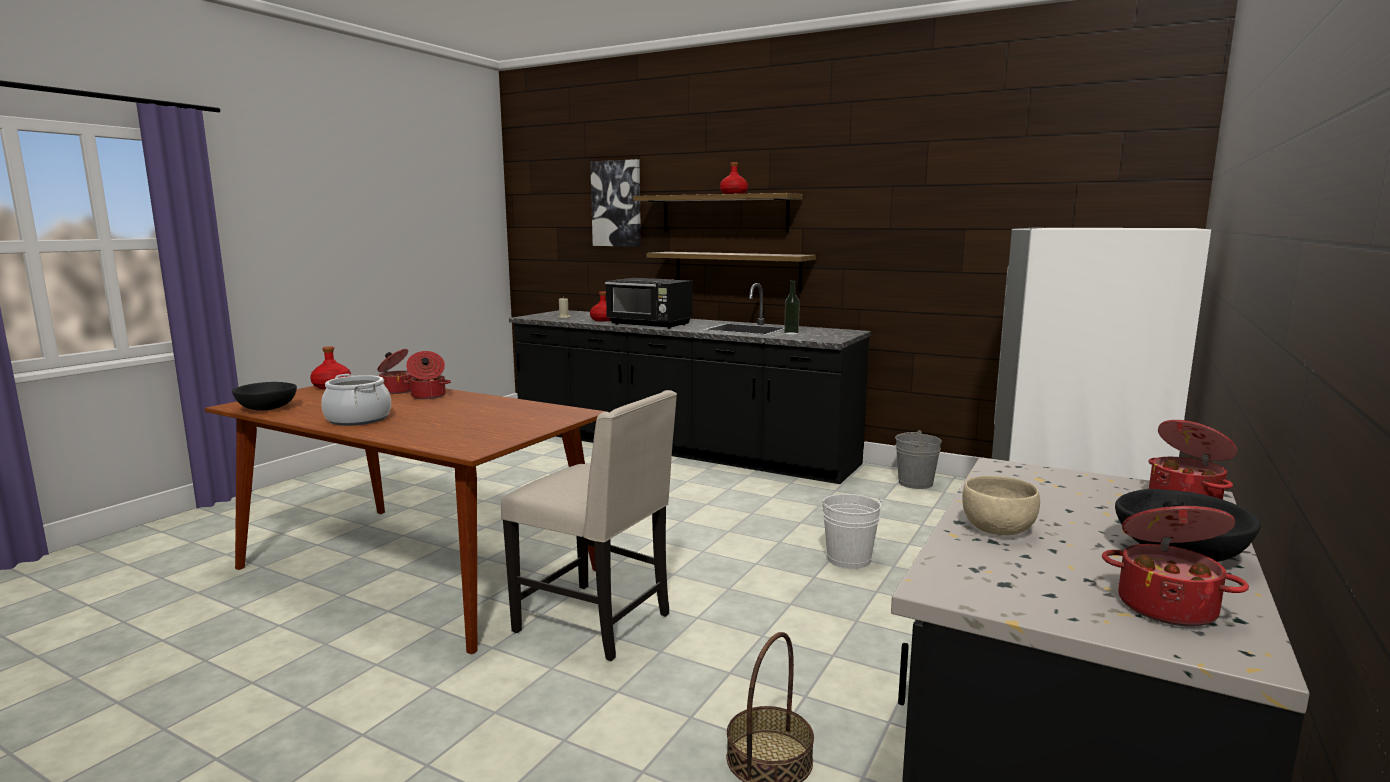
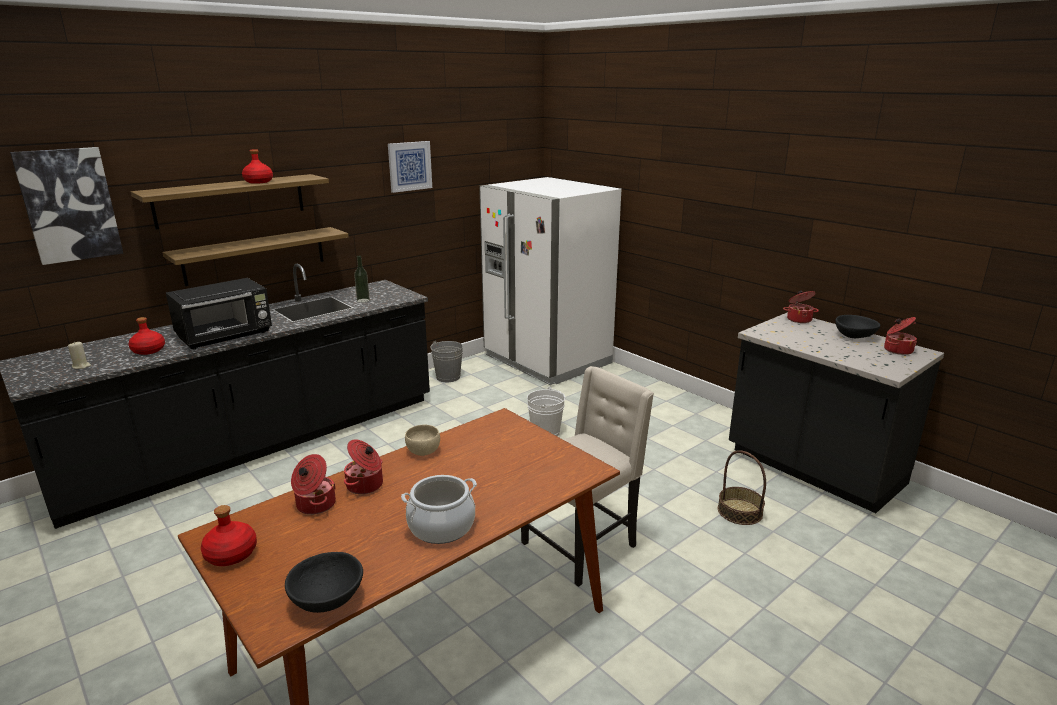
camera: 70 degrees left, 10 degrees up
(928, 194) = (409, 166): none -> picture
(997, 529) = (834, 352): beige bowl -> beige bowl (423, 451)

